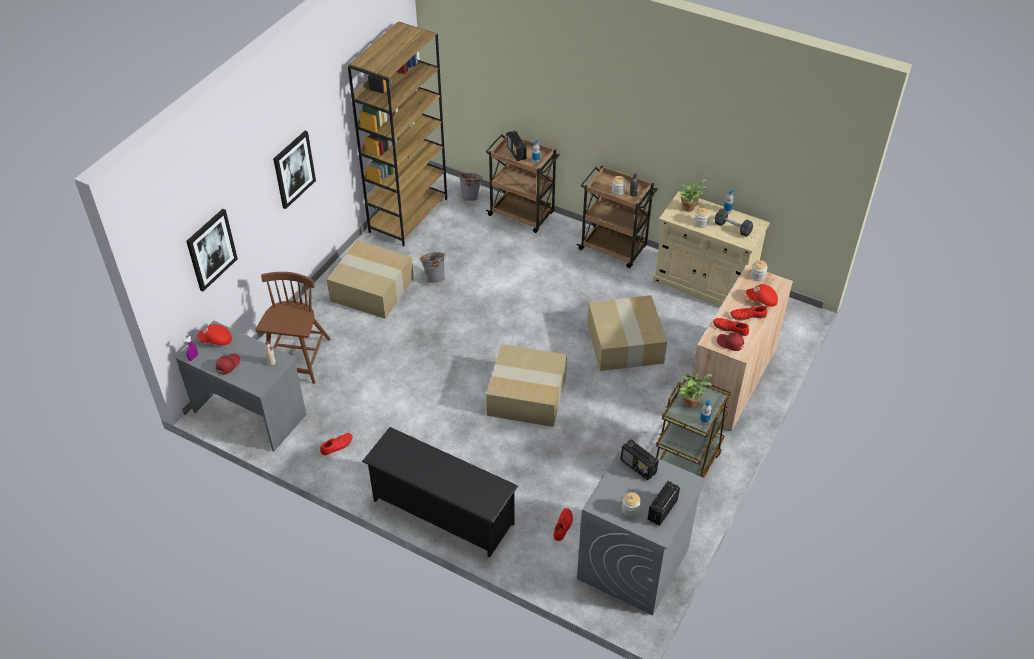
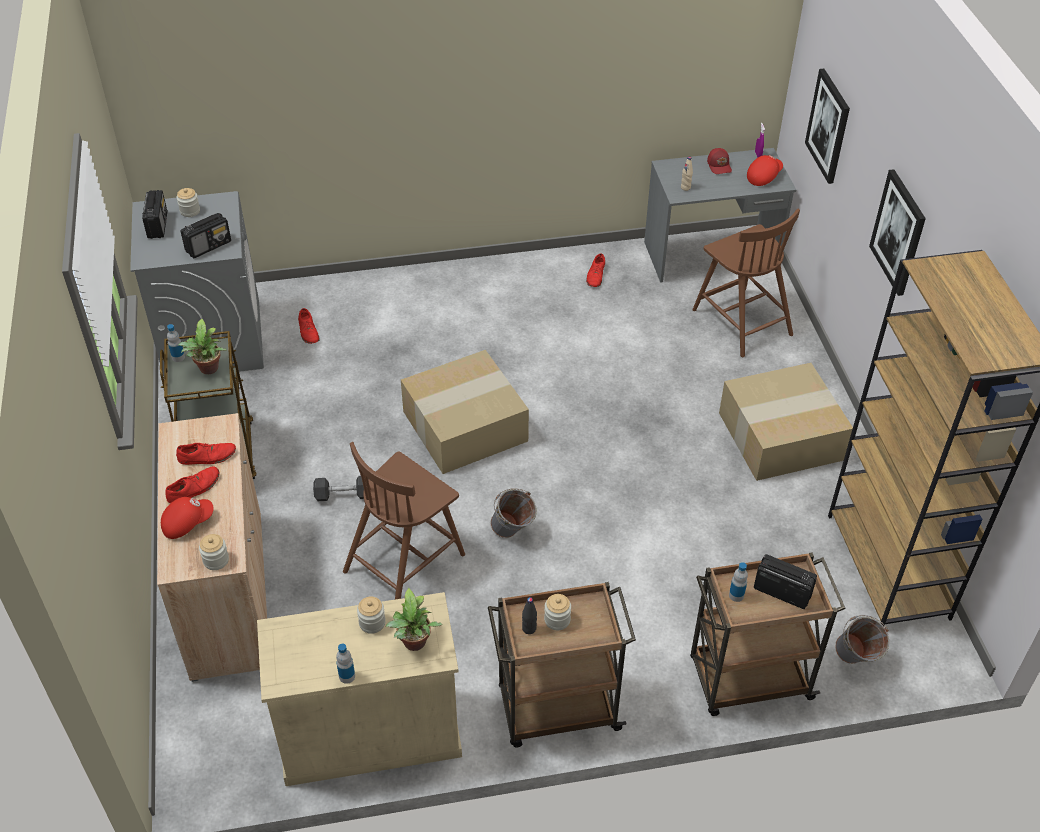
camera: 140 degrees right, 0 degrees up
(434, 277) = (735, 498): grey bucket -> grey bucket (513, 533)
(442, 512) = (435, 282): black shoe rack -> none
(626, 344) = (405, 561): cardboard box -> brown chair
(638, 467) = (209, 246): radio -> radio turned 135 degrees clockwise
(730, 343) = (195, 436): red cap -> none
(732, 228) = (315, 646): grey dumbbell -> grey dumbbell (343, 495)

